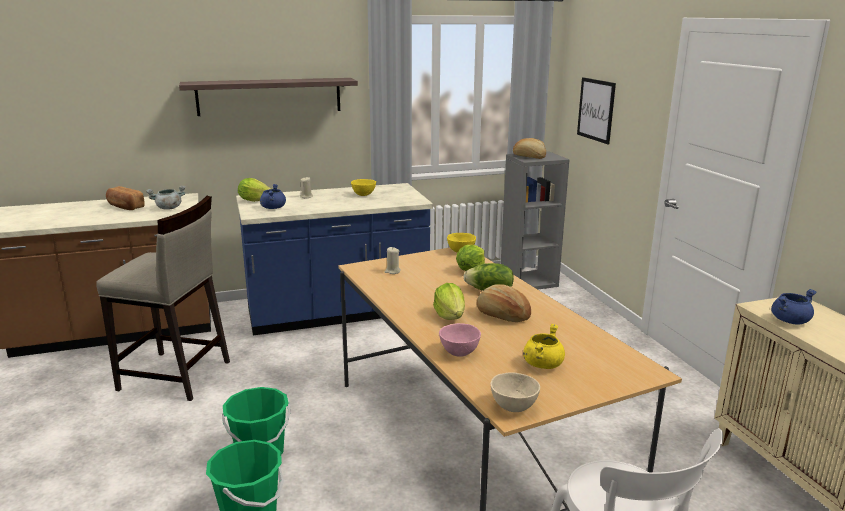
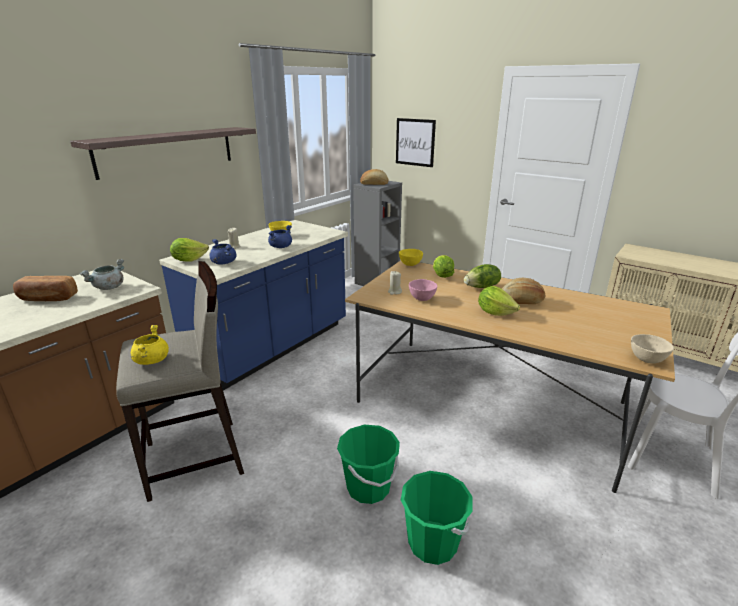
camera: 35 degrees left, 5 degrees up
(459, 352) = (550, 336): pink bowl -> pink bowl (422, 298)
(542, 364) = (603, 325): yellow cooking pot -> yellow cooking pot (151, 360)
(789, 320) = (652, 259): blue cooking pot -> blue cooking pot (280, 247)

